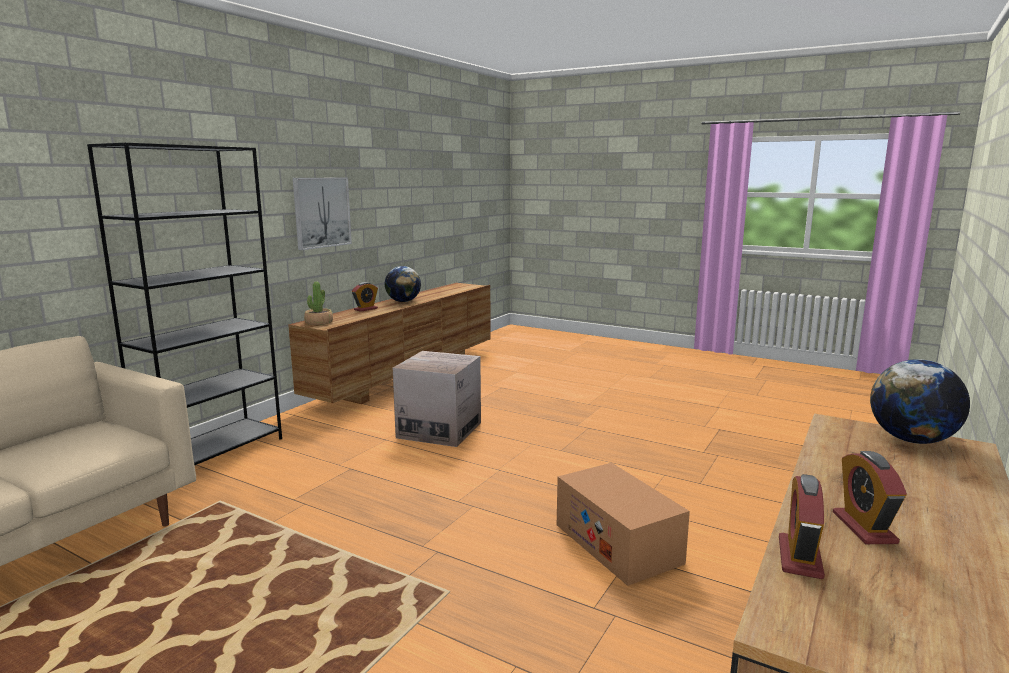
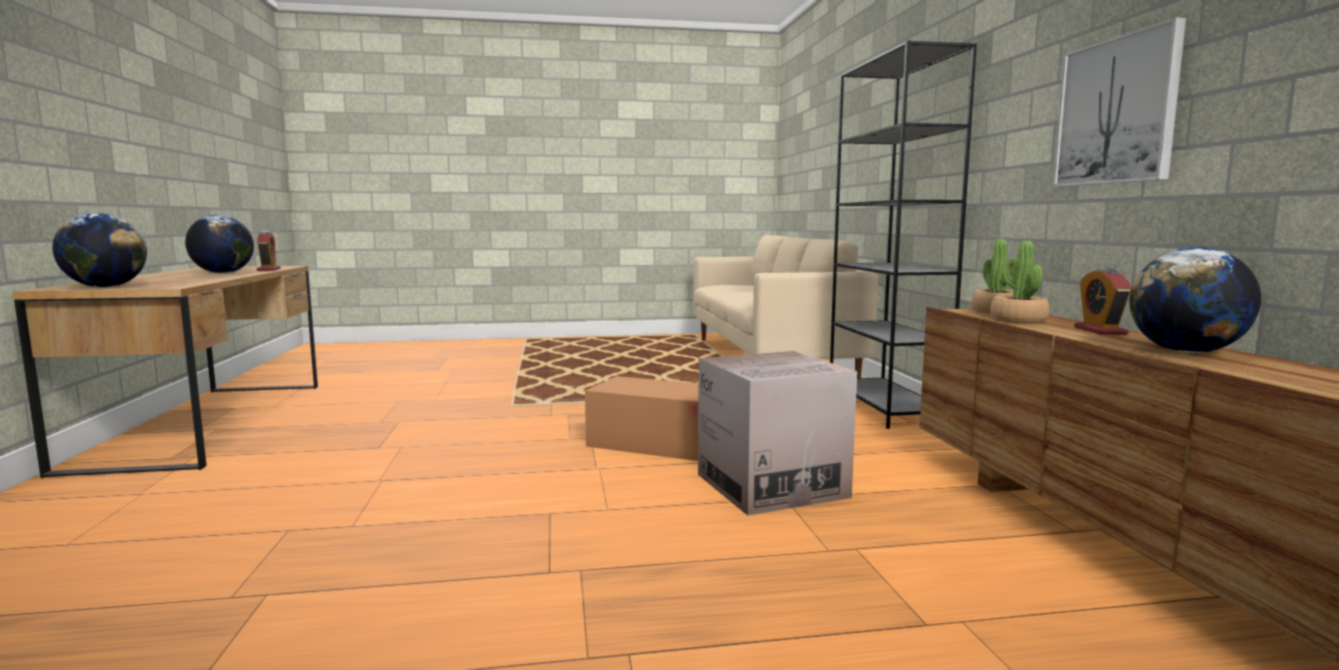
camera: 140 degrees right, 5 degrees down
(351, 317) = (1018, 320): none -> potted plant
(617, 543) = (396, 450): cardboard box -> cardboard box (655, 443)
(864, 528) = (223, 273): alarm clock -> globe

